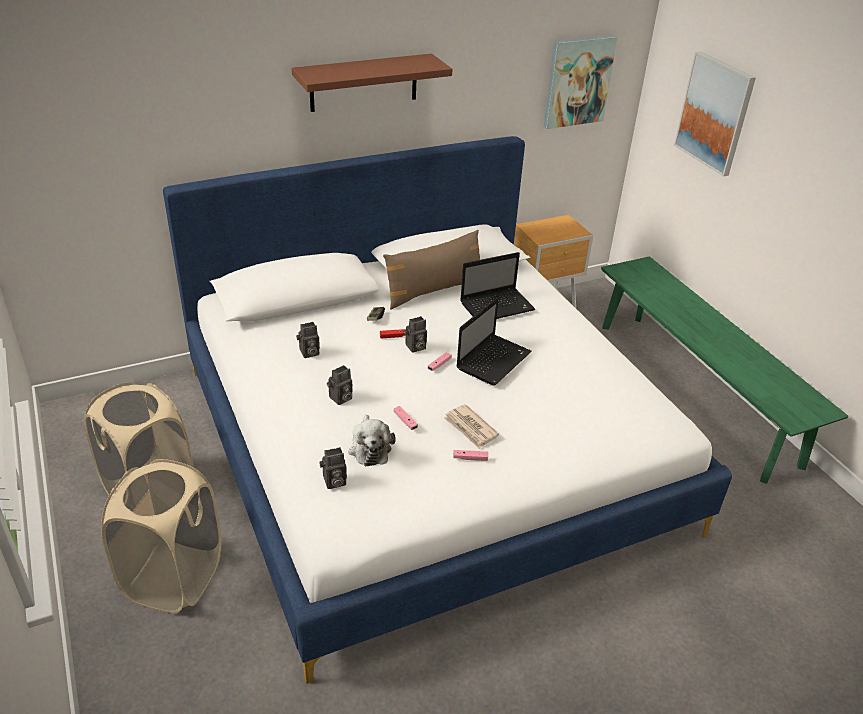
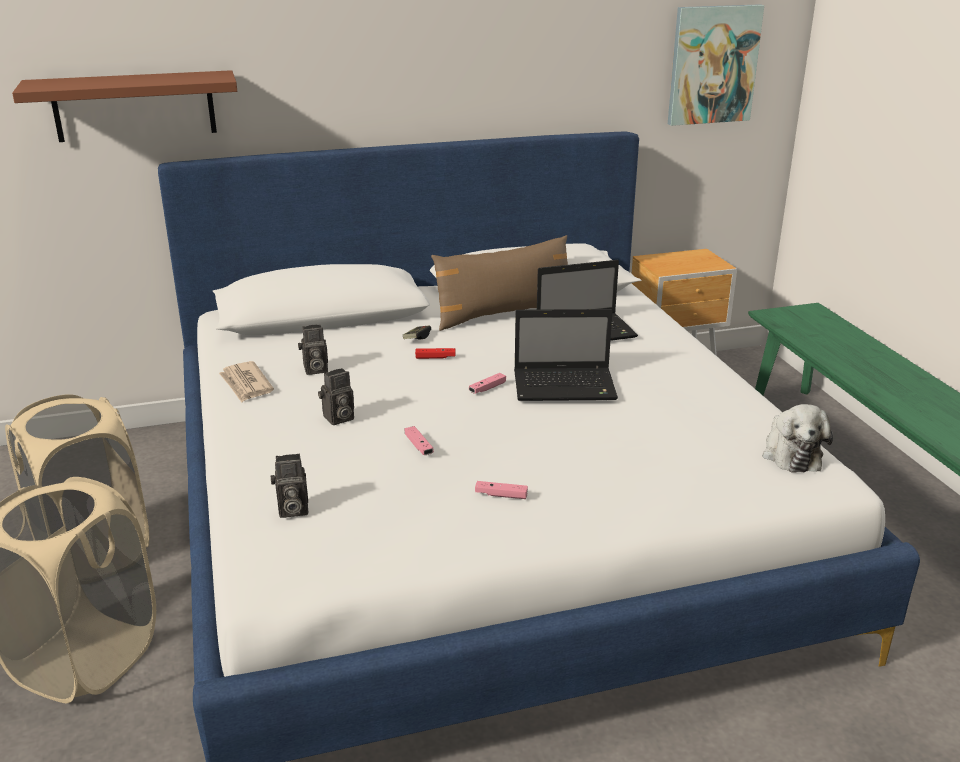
camera: 10 degrees right, 10 degrees down
(363, 83) = (422, 46): brown shelf -> brown shelf (134, 106)
(370, 448) = (358, 474): plush toy -> plush toy (791, 454)
(415, 347) = (460, 369): camera -> none
(470, 428) = (511, 460): newspaper -> newspaper (246, 384)
(494, 360) = (566, 386): laptop -> laptop turned 45 degrees clockwise
(714, 113) = (897, 87): picture -> none

